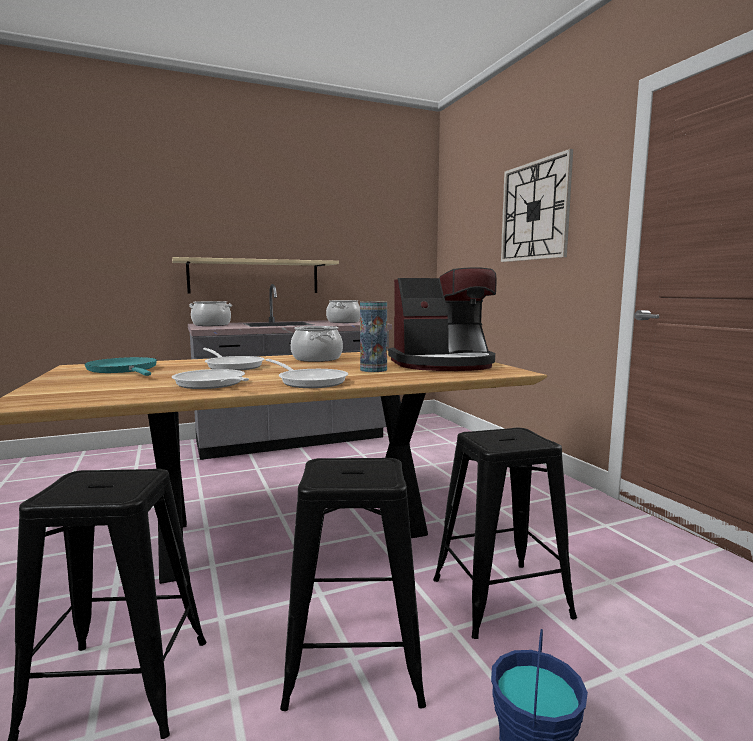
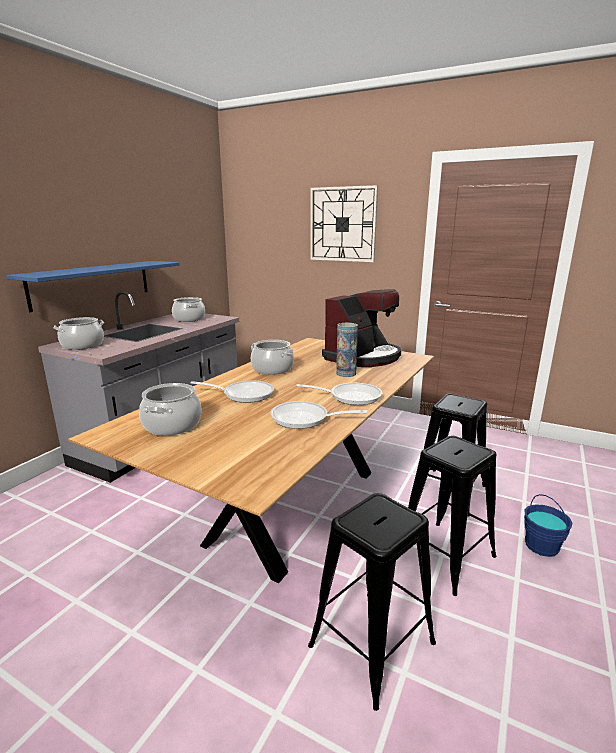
camera: 40 degrees left, 10 degrees up
(124, 370) = (172, 425): turquoise frying pan -> cooking pot
(254, 277) = (92, 284): beige shelf -> blue shelf

